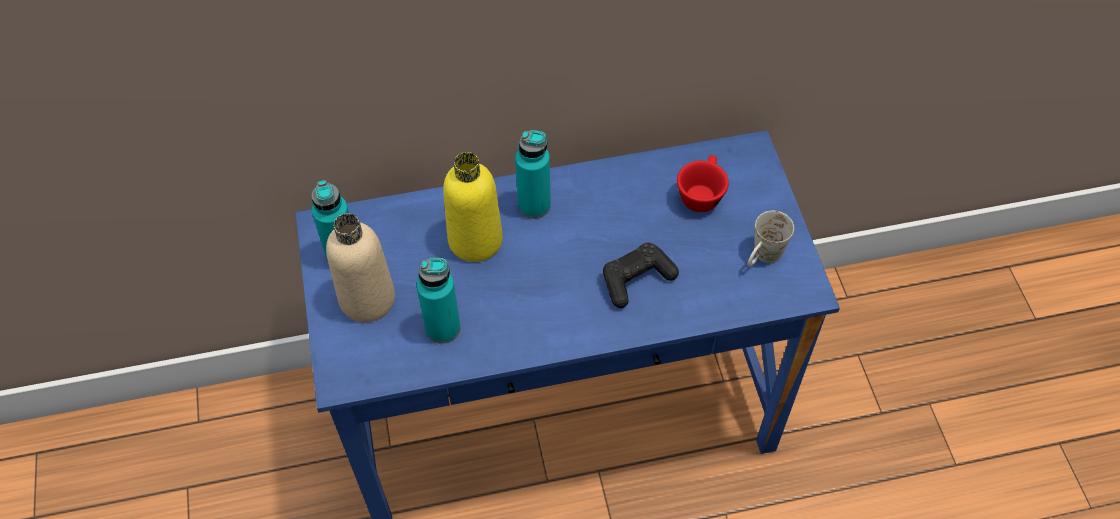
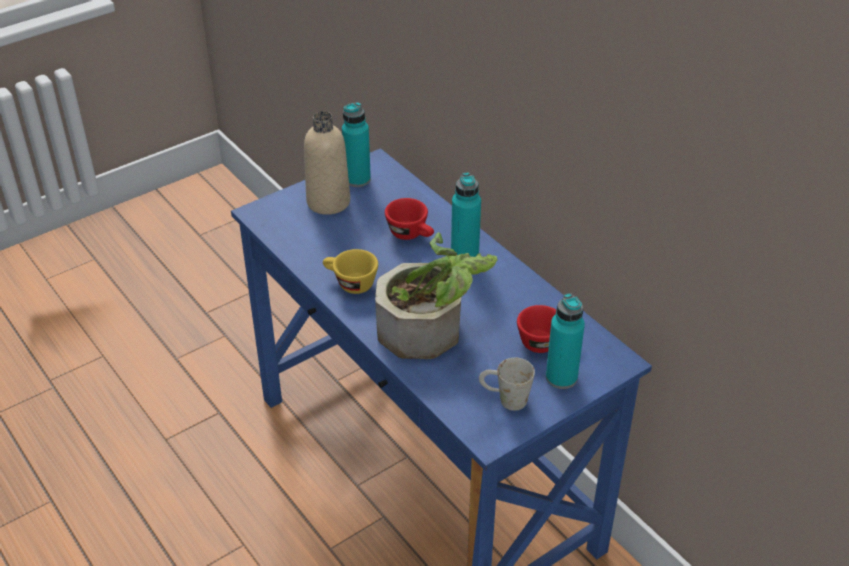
camera: 65 degrees right, 15 degrees down
(443, 328) = (325, 244): turquoise bottle -> turquoise bottle (561, 377)
(475, 240) = (411, 234): yellow bottle -> red cup
(526, 327) = (350, 283): none -> yellow cup
(636, 279) = (431, 329): black game controller -> potted plant

